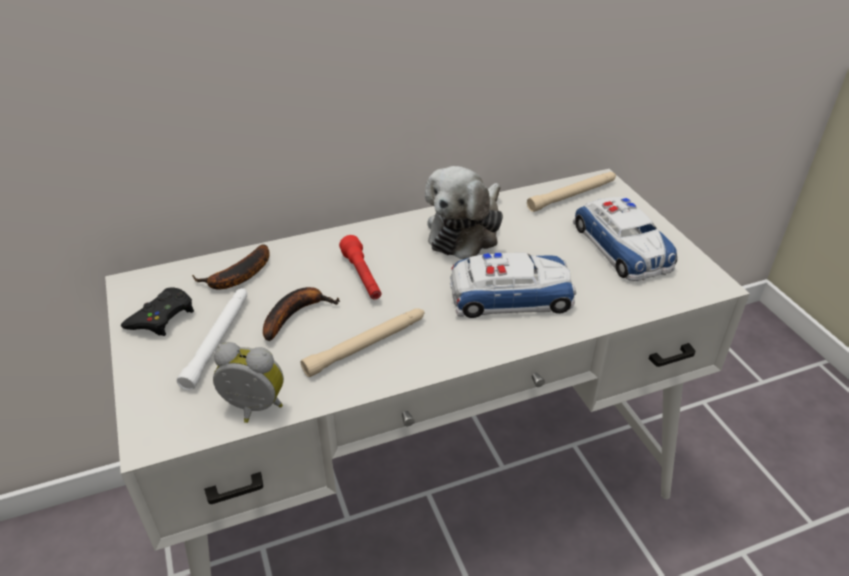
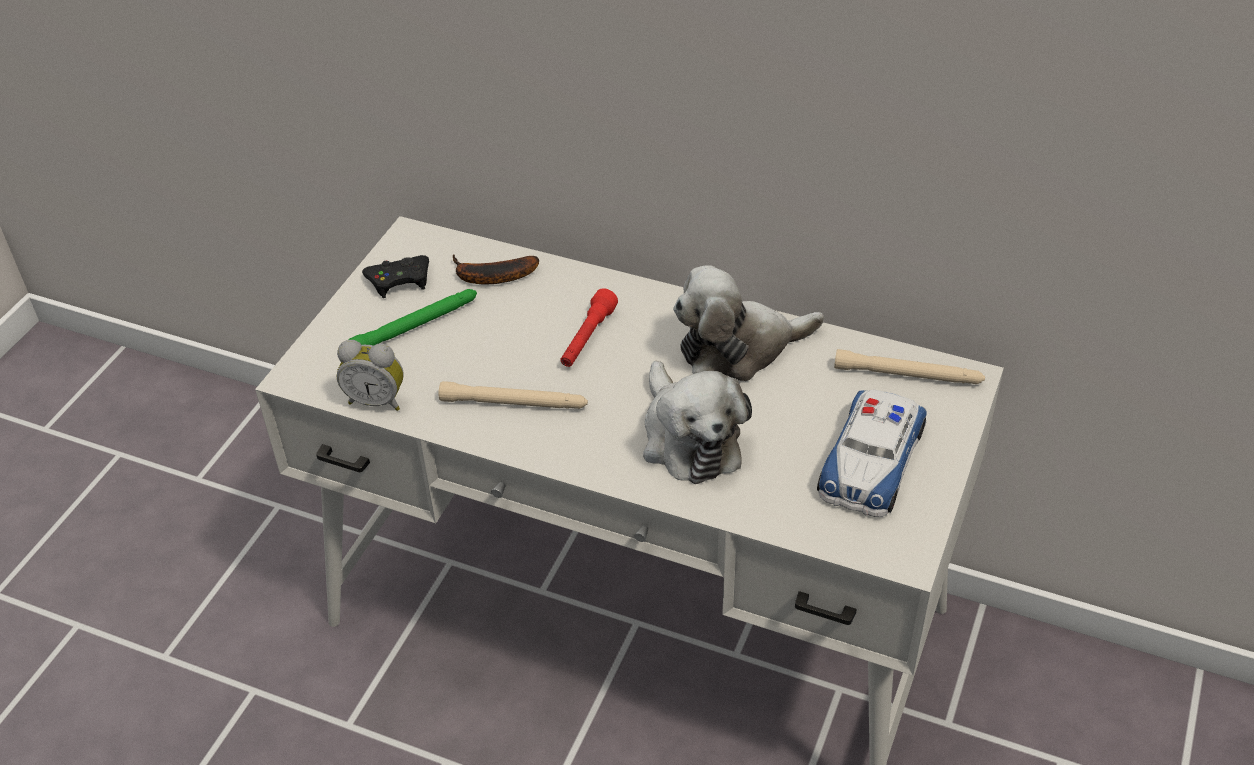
camera: 45 degrees right, 5 degrees up
(218, 340) = (416, 326): white flashlight -> green flashlight
(253, 409) = (377, 400): alarm clock -> alarm clock turned 135 degrees clockwise
(295, 314) = (494, 340): banana -> none
(510, 296) = (688, 438): toy car -> plush toy

